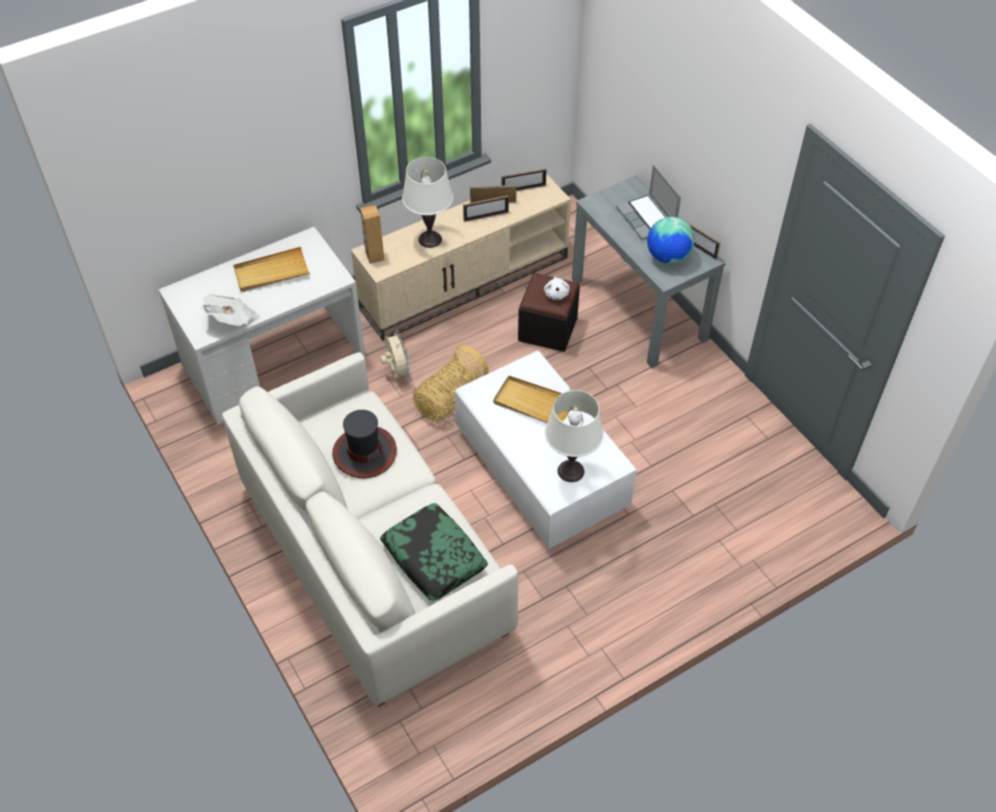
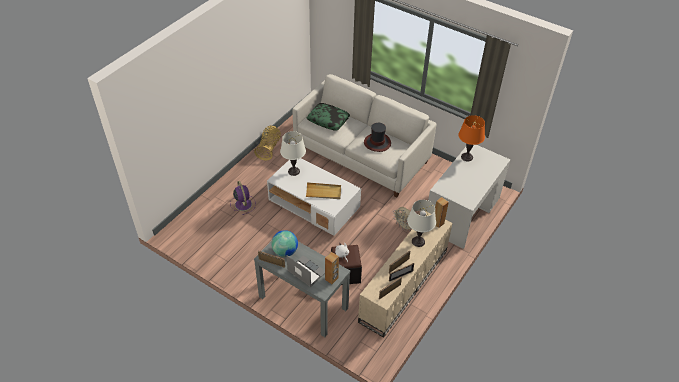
camera: 155 degrees right, 5 degrees down
(232, 319) = (467, 157): newspaper -> orange table lamp
(271, 272) = (470, 182): beige tray -> none
(449, 397) = (372, 223): basket -> basket (269, 148)
(611, 198) = (331, 279): none -> brown speaker
(685, 526) = (243, 204): none -> purple fan

